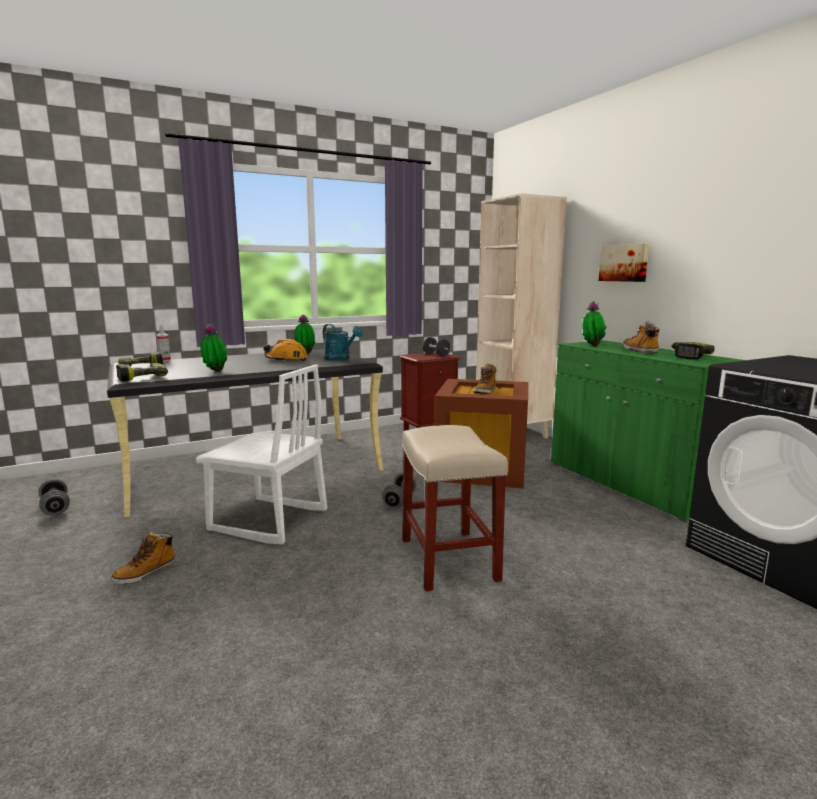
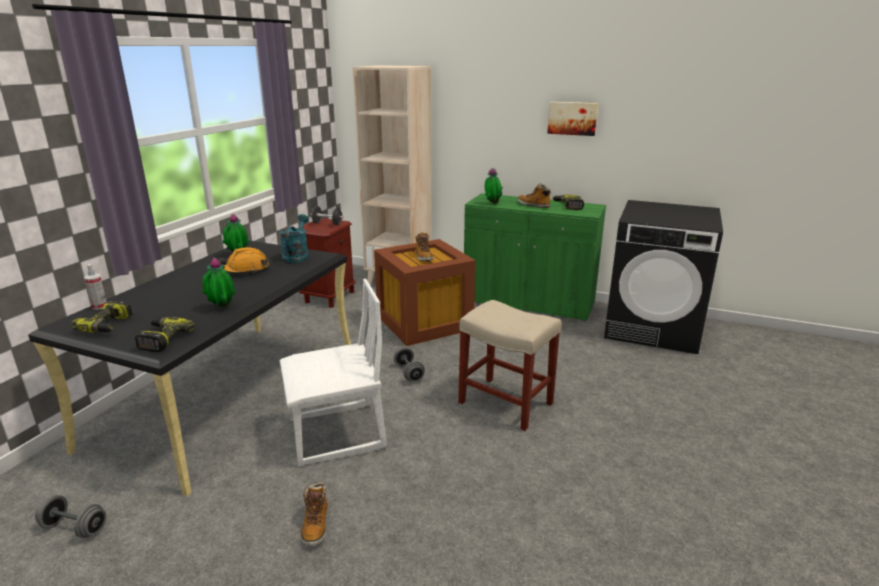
camera: 40 degrees left, 10 degrees up
(340, 359) = (297, 256): turquoise watering can -> turquoise watering can turned 90 degrees counterclockwise
(624, 263) = (495, 129): picture -> picture (572, 118)

